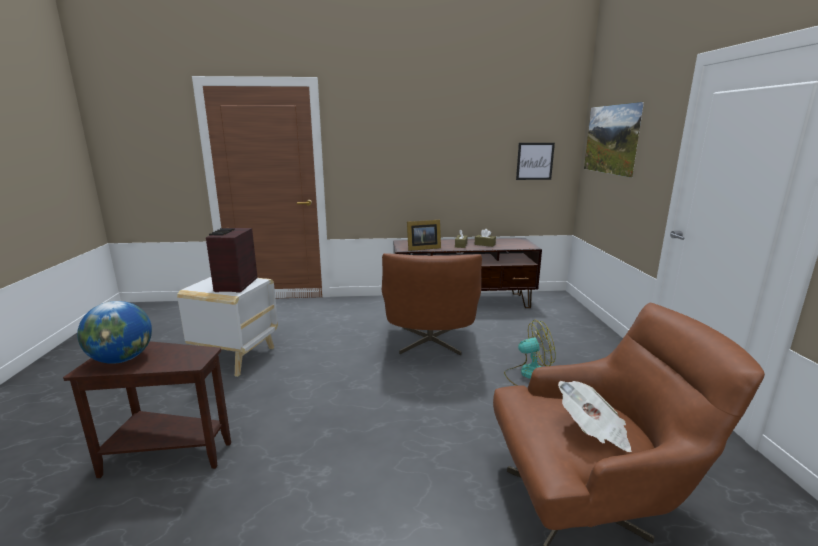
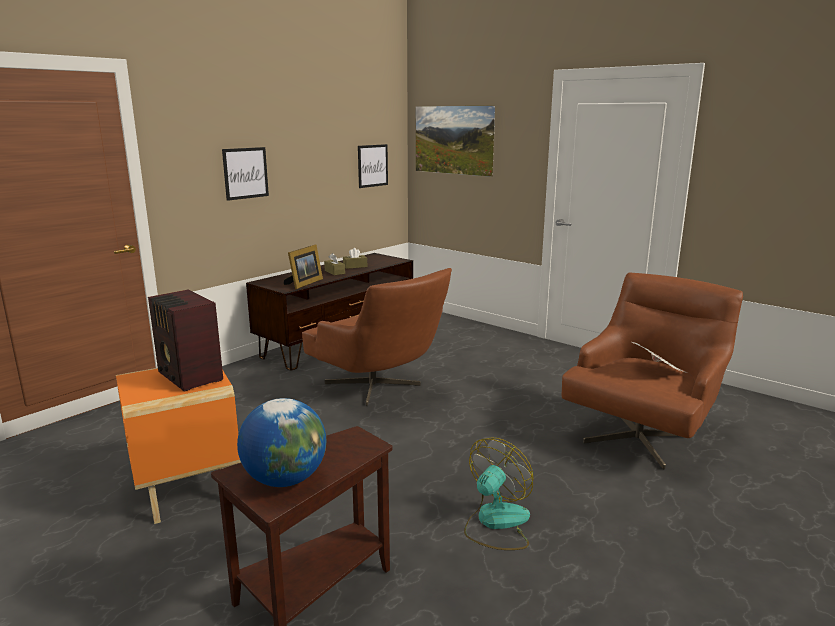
camera: 45 degrees left, 0 degrees up
(236, 358) = (188, 489): white side table -> orange side table
(402, 159) = (245, 173): none -> picture
(529, 375) = (494, 378): fan -> fan (496, 523)

